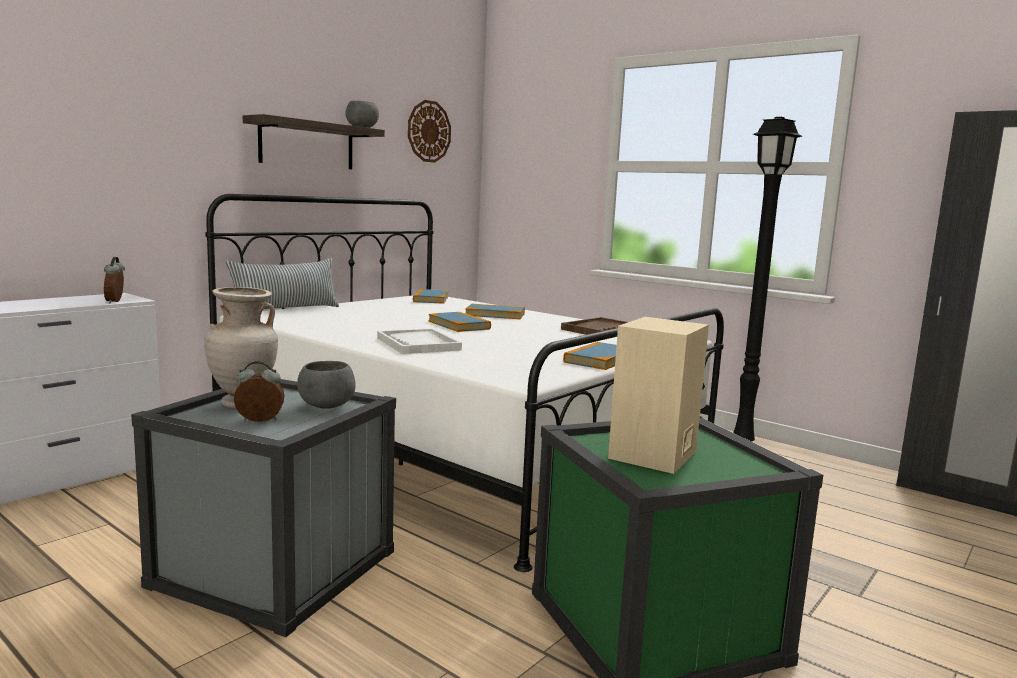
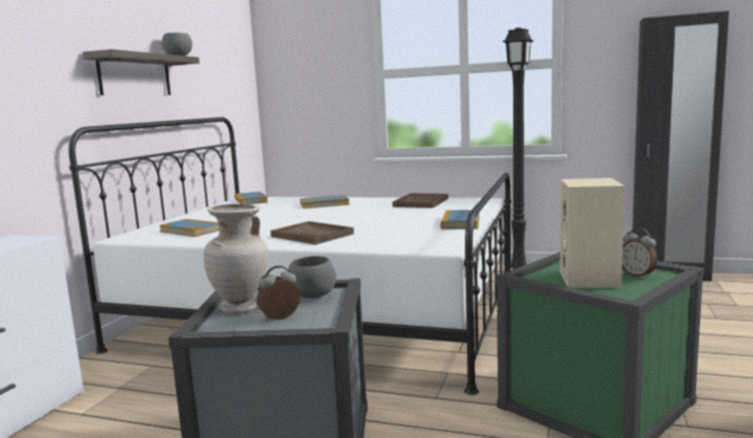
camera: 20 degrees left, 0 degrees up
(116, 302) = (24, 243): alarm clock -> alarm clock (637, 275)
(286, 309) = (145, 228): pillow -> none
(418, 344) = (312, 235): white tray -> brown tray
(429, 131) = (219, 56): wall clock -> none
(459, 325) = (313, 216): book -> book (191, 230)

